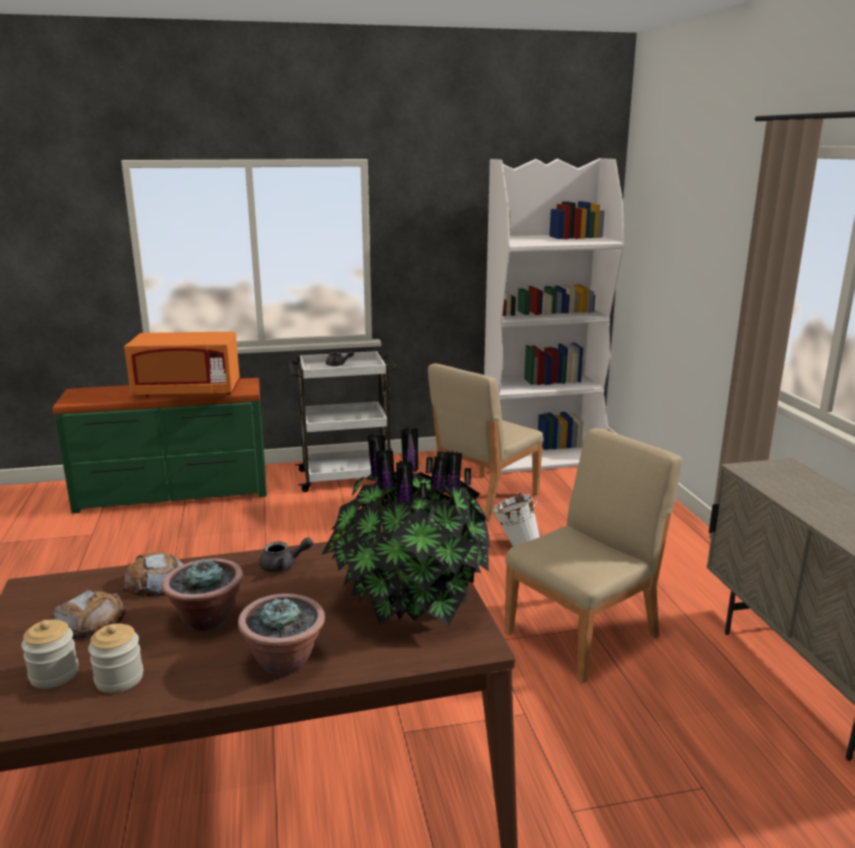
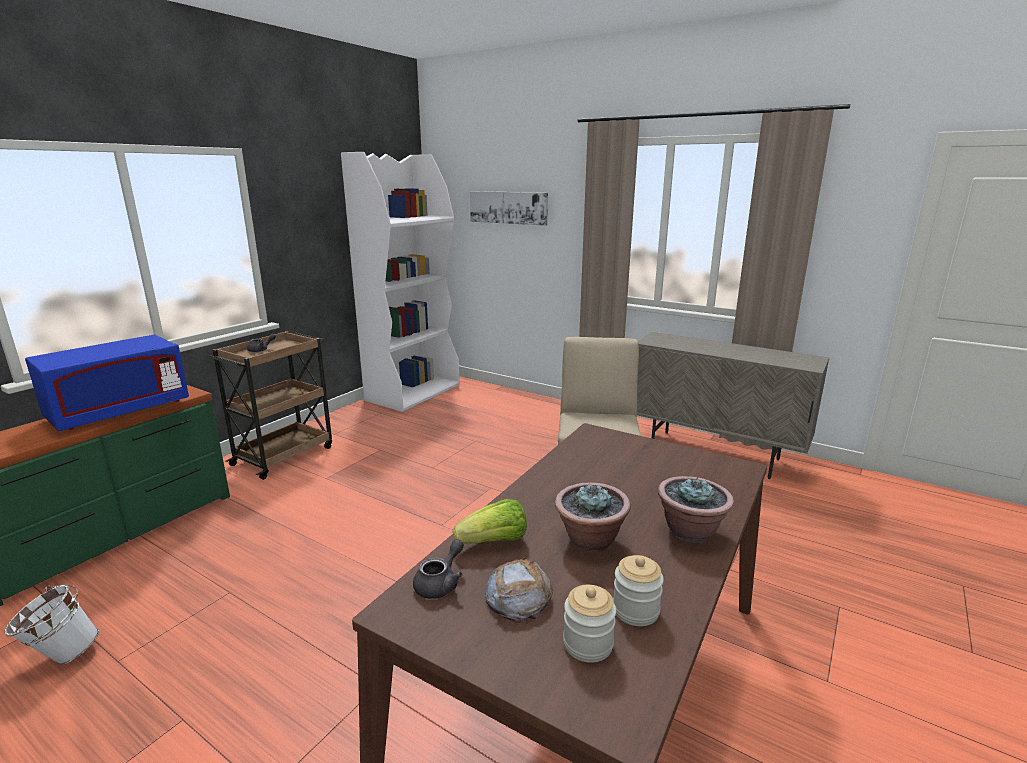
camera: 45 degrees left, 0 degrees up
(156, 582) = (494, 542): bread -> lettuce
(188, 392) = (120, 411): orange microwave -> blue microwave
(284, 565) = (552, 485): grey teapot -> grey teapot (440, 583)
(346, 477) = (284, 455): white cart -> brown cart
(408, 601) = (664, 466): potted plant -> none
(483, 497) = (415, 430): beige chair -> none
(515, 544) = (481, 450): white bucket -> white bucket (61, 655)
(688, 236) = (508, 207): none -> picture

